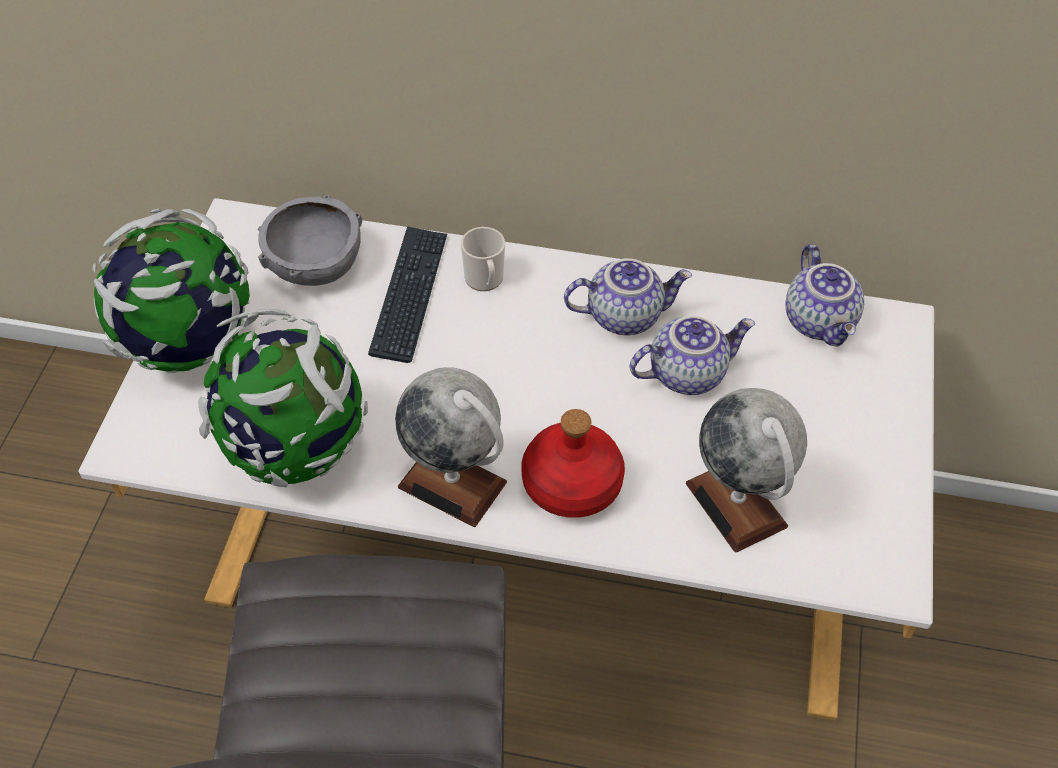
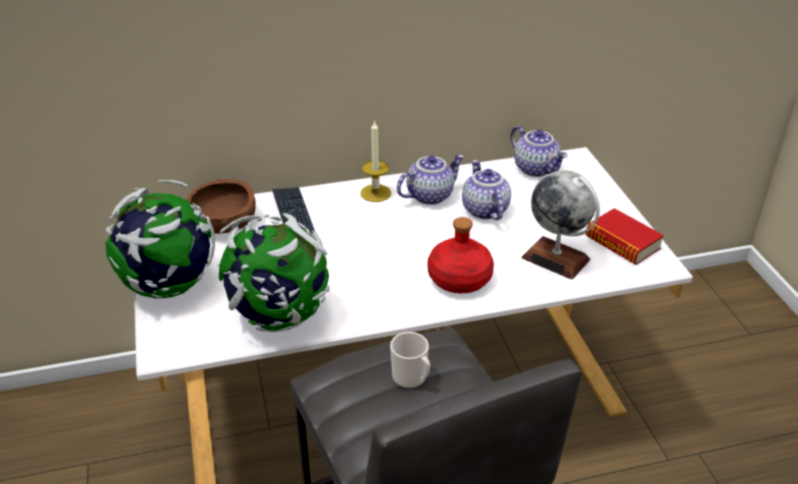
camera: 25 degrees left, 15 degrees down
(315, 263) = (224, 223): grey bowl -> brown bowl
(453, 484) = (390, 300): globe -> none
(485, 280) = (337, 202): mug -> mug (412, 378)
(549, 283) = (375, 193): none -> candle
(687, 372) = (483, 210): teapot -> teapot turned 60 degrees counterclockwise
(860, 516) = (622, 243): none -> book

